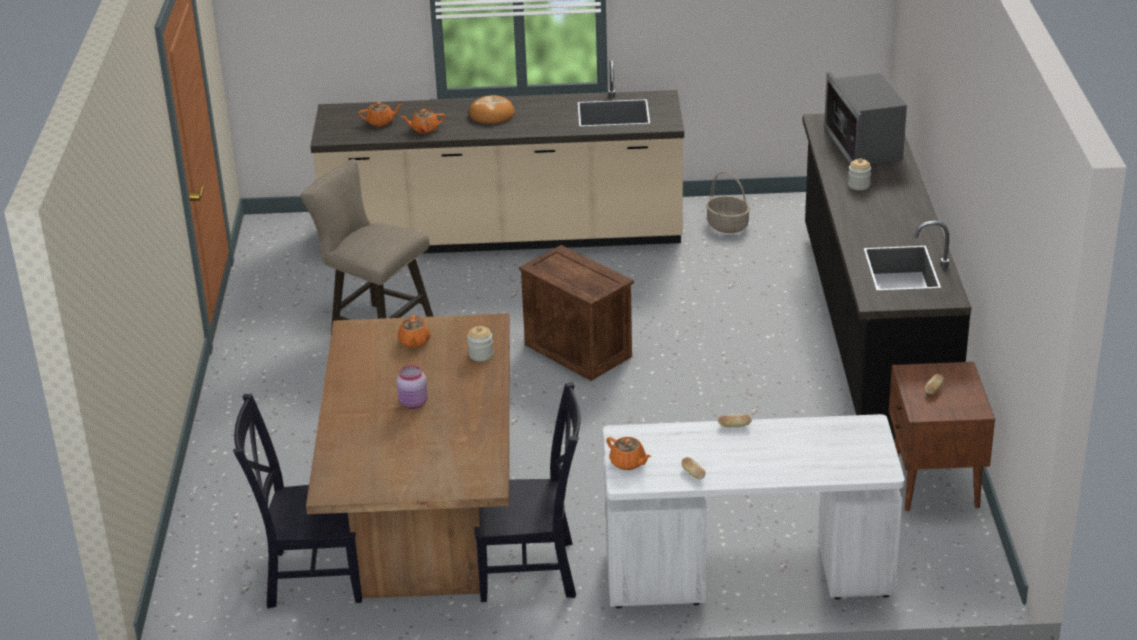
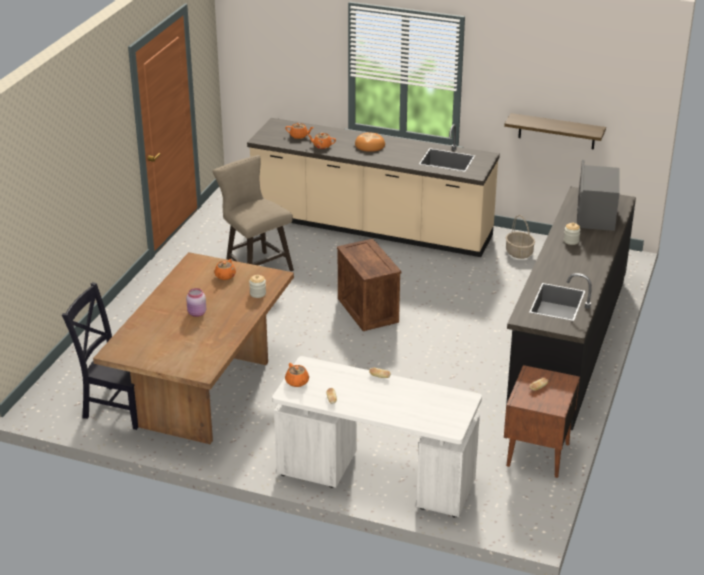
camera: 20 degrees right, 0 degrees up
(532, 572) = (247, 439): black chair -> none
(751, 43) = (556, 131): none -> shelf

